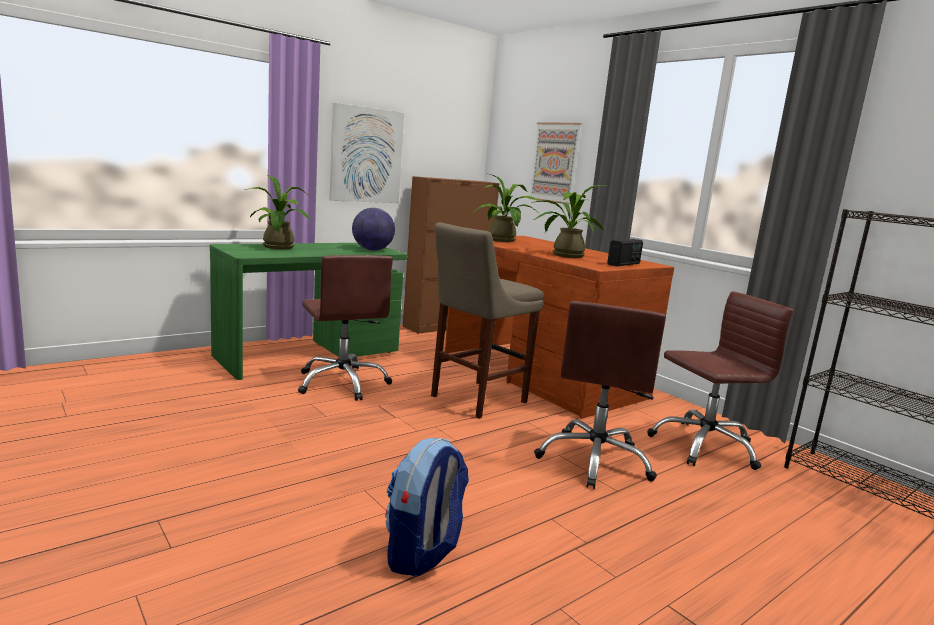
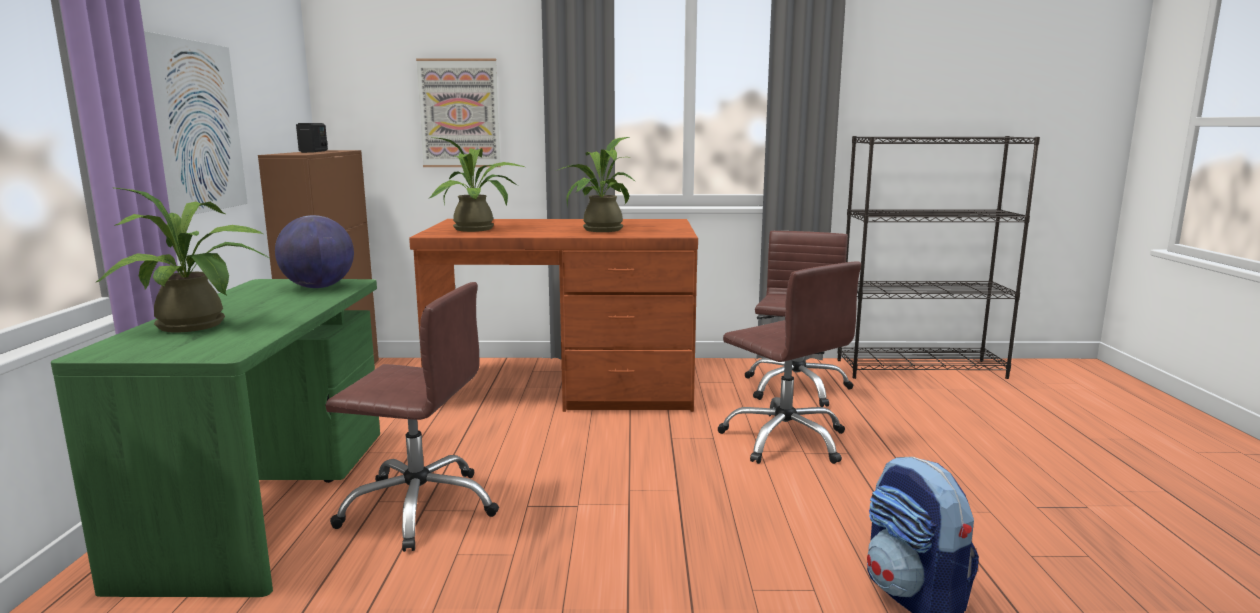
camera: 50 degrees left, 0 degrees up
(475, 400) = (586, 443): beige stool -> none
(624, 264) = (666, 226): radio -> radio (314, 151)

